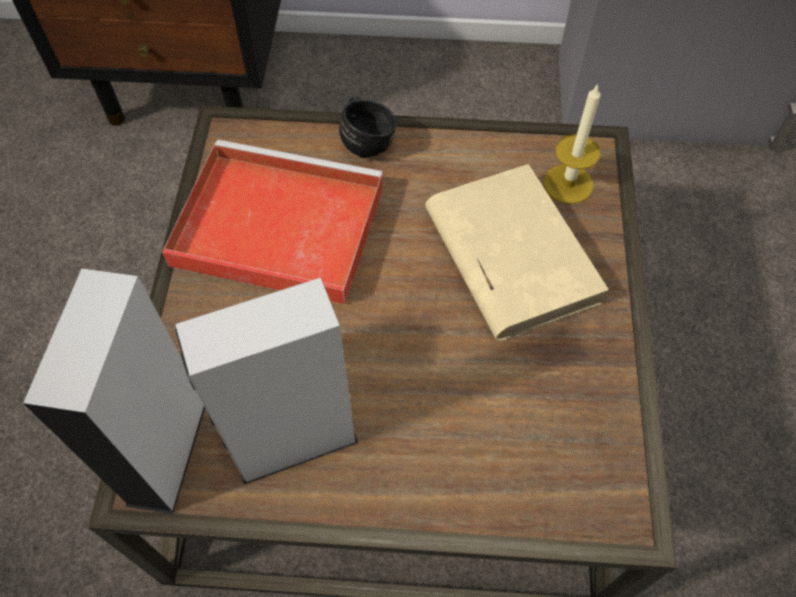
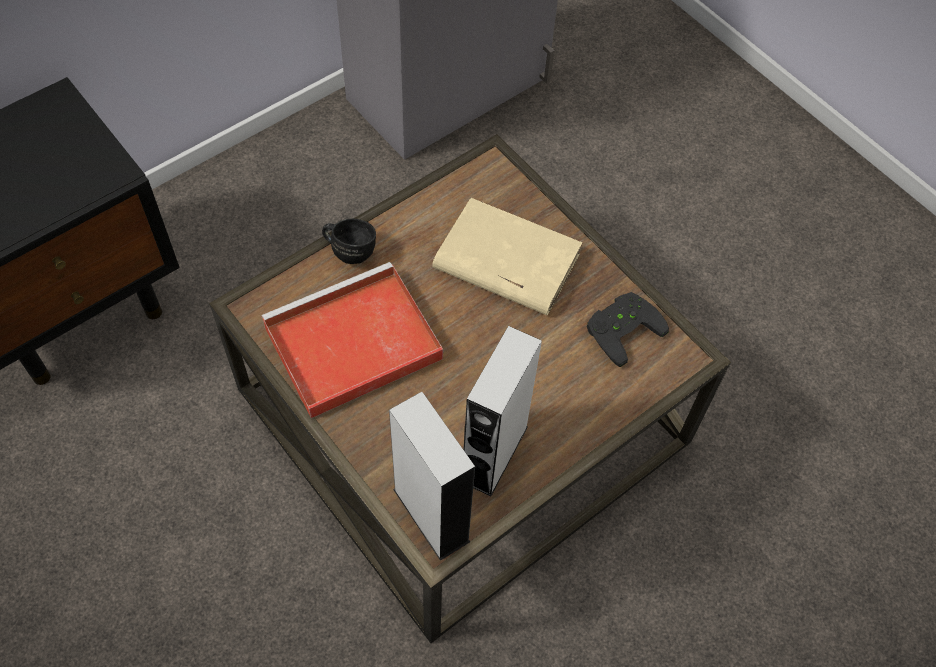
camera: 45 degrees left, 0 degrees up
(568, 184) = (496, 194): candle -> none
(572, 418) = (621, 327): none -> black game controller

